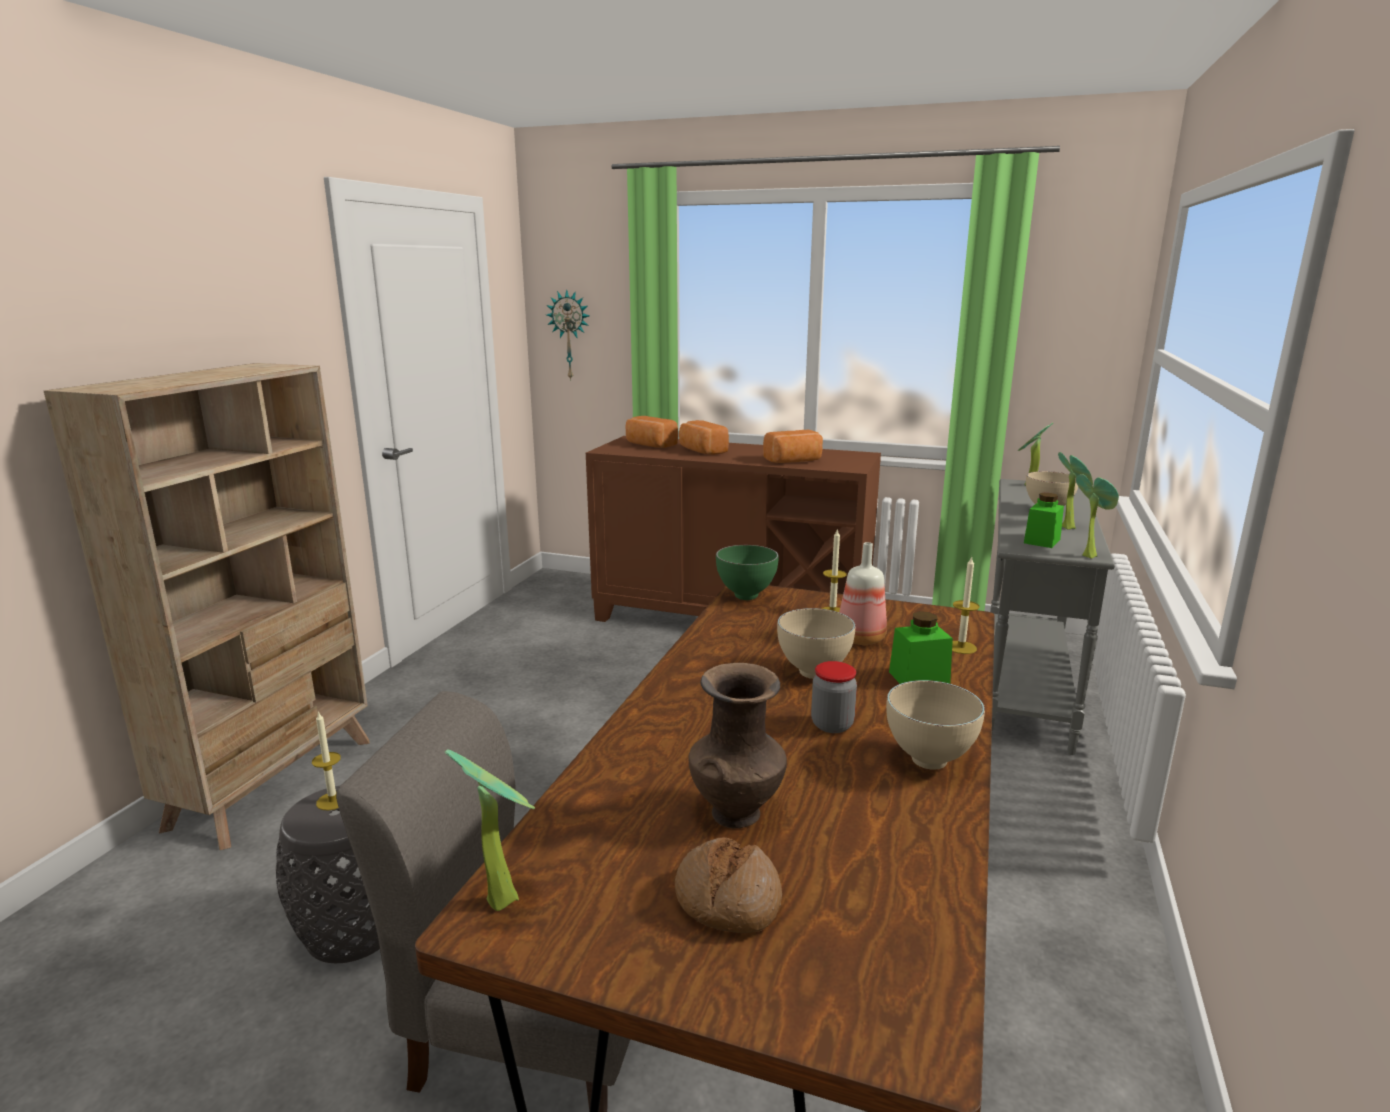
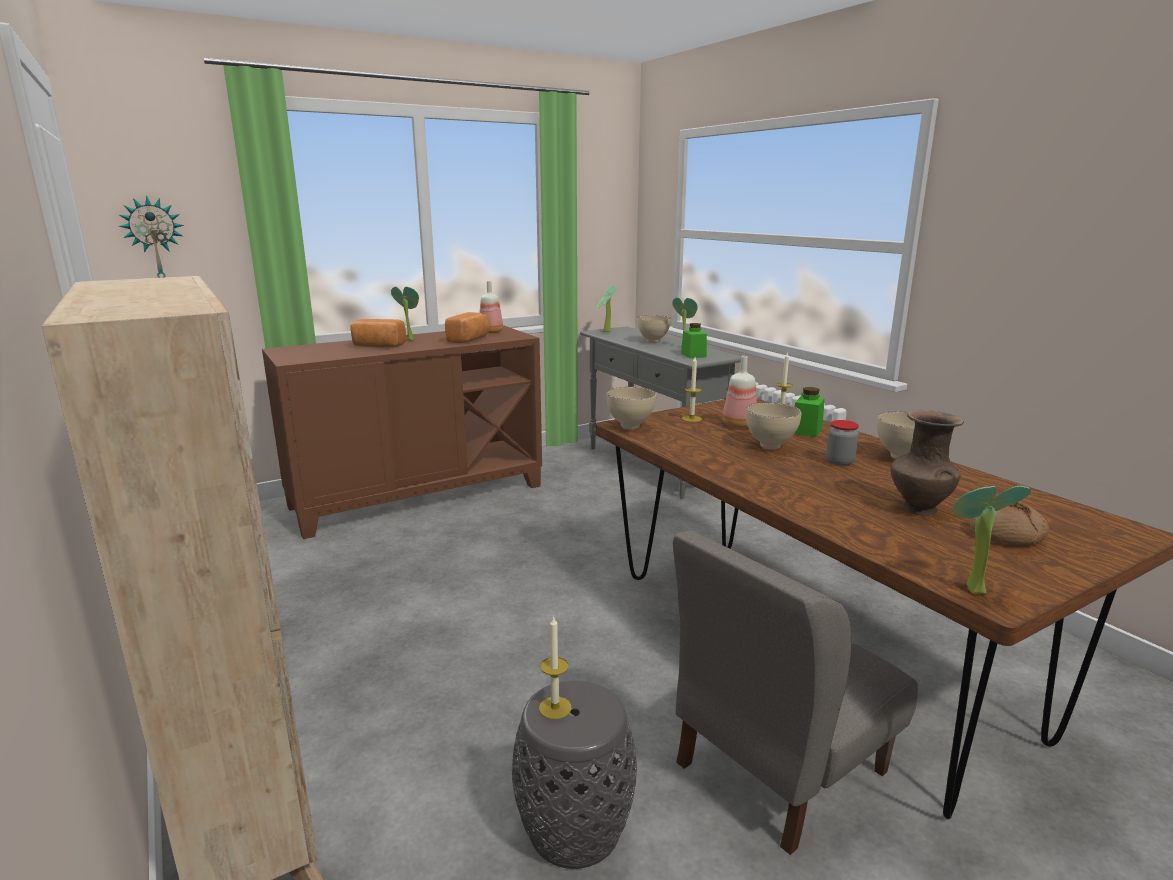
camera: 50 degrees left, 0 degrees up
(649, 445) = (317, 350): bread -> none
(745, 597) = (631, 427): green bowl -> beige bowl
(840, 457) = (490, 332): none -> bottle
(1088, 555) = (728, 356): potted plant -> potted plant (409, 339)

